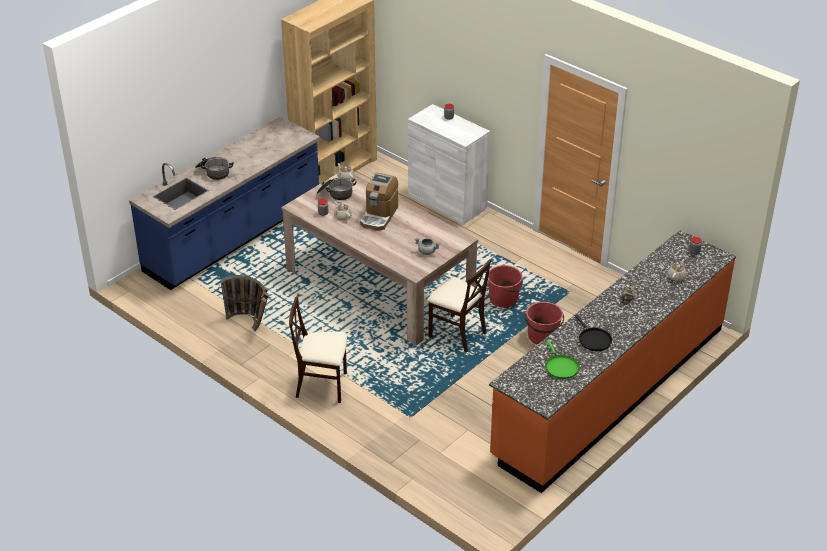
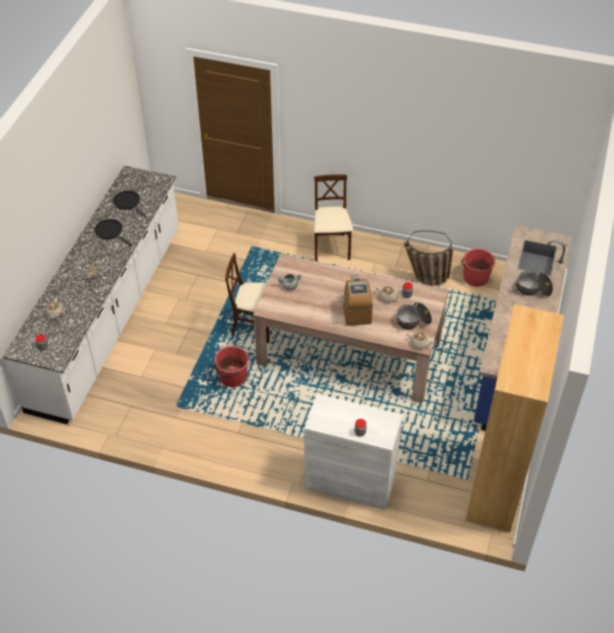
camera: 155 degrees right, 10 degrees up
(322, 386) = (331, 248): beige chair -> beige chair turned 75 degrees counterclockwise
(542, 336) = (182, 349): red bucket -> red bucket (475, 277)
(560, 367) = (128, 202): green frying pan -> black frying pan
(610, 391) = (108, 317): orange counter -> white counter

